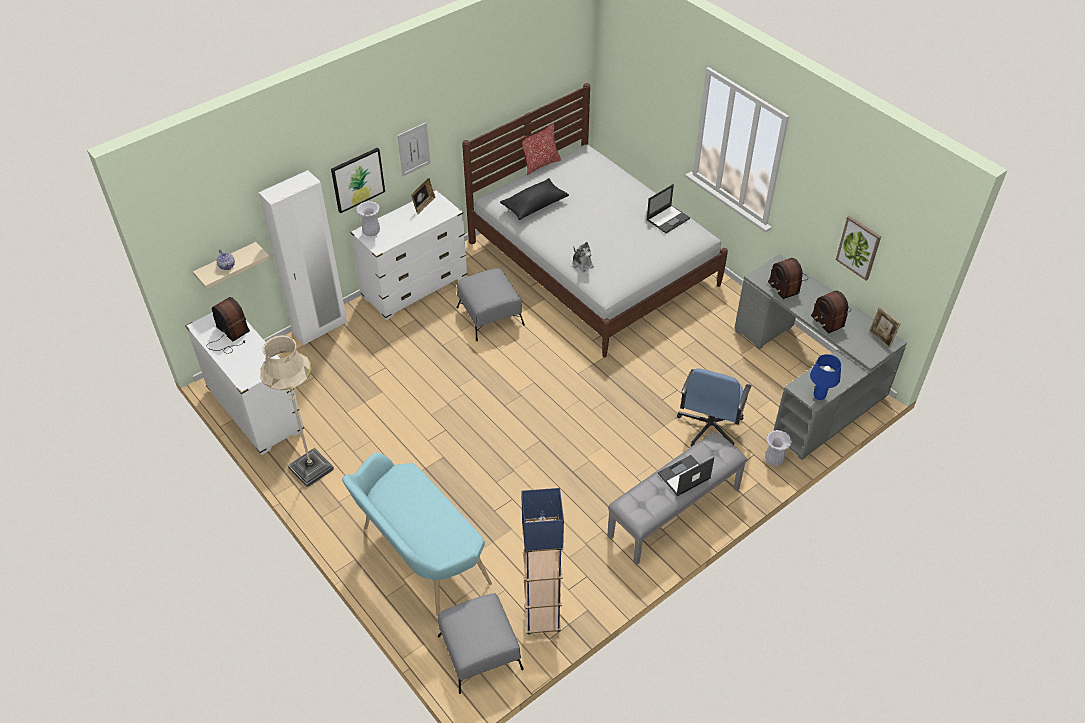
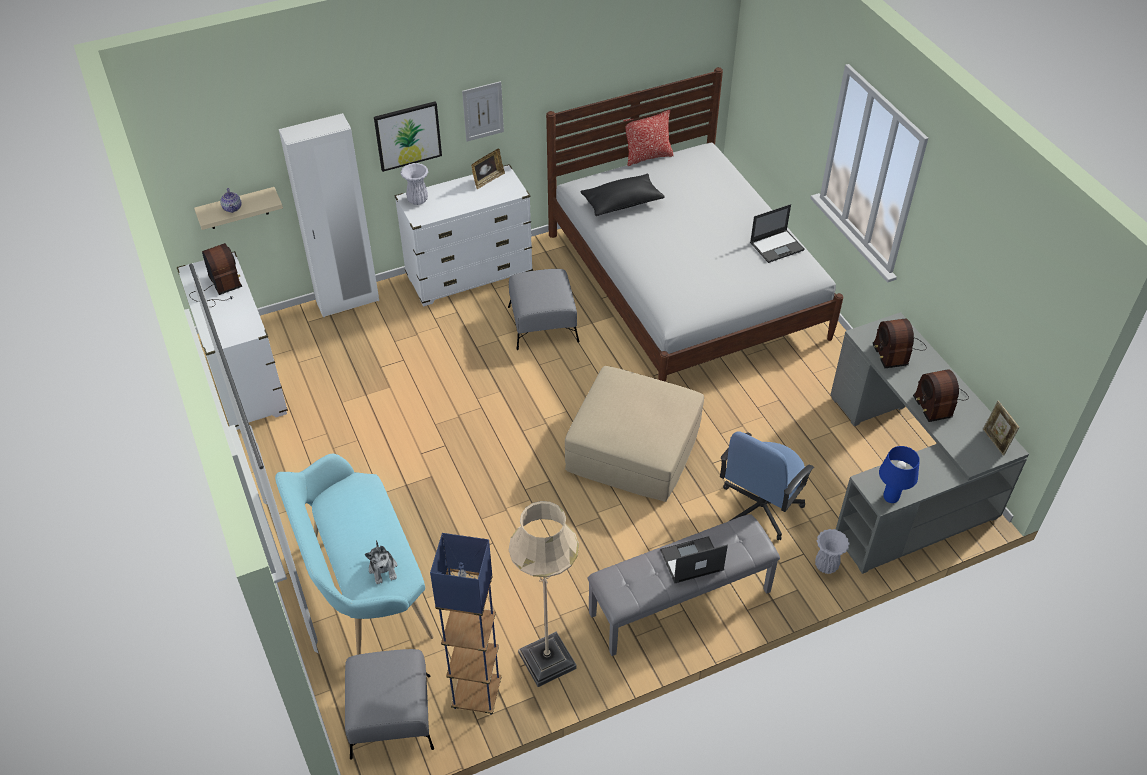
camera: 15 degrees right, 0 degrees up
(311, 468) = (280, 458): beige floor lamp -> beige floor lamp (547, 660)
(582, 264) = (654, 281): plush toy -> plush toy (383, 569)
(598, 401) = (634, 448): none -> beige ottoman
(858, 247) = (988, 320): picture -> none

